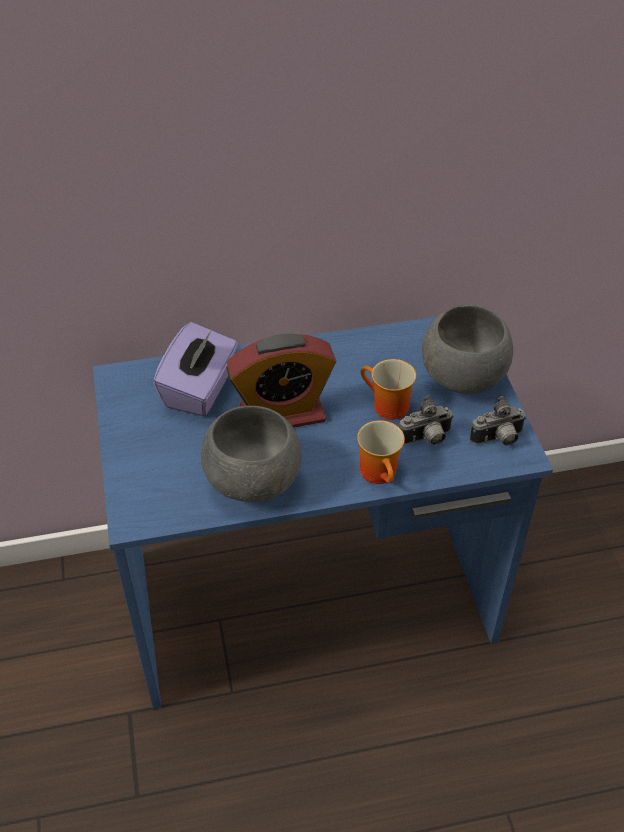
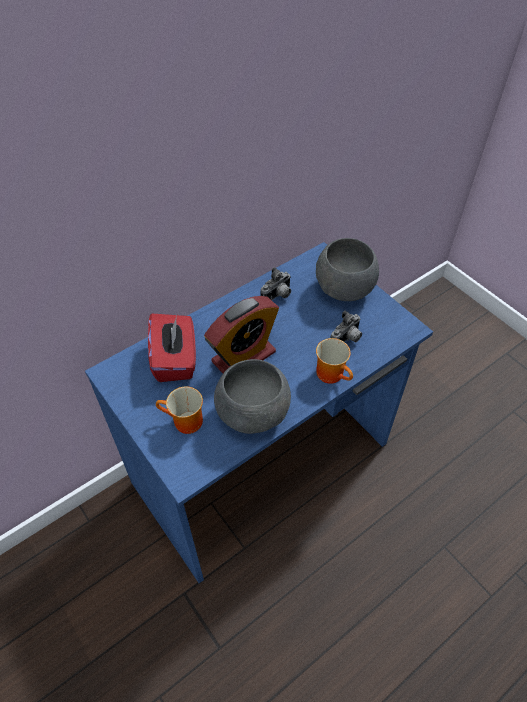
camera: 25 degrees left, 5 degrees up
(200, 389) = (175, 360): purple tissue box -> red tissue box
(386, 407) = (308, 327): mug -> mug (184, 423)
(498, 440) = (390, 323): camera -> camera (278, 296)

